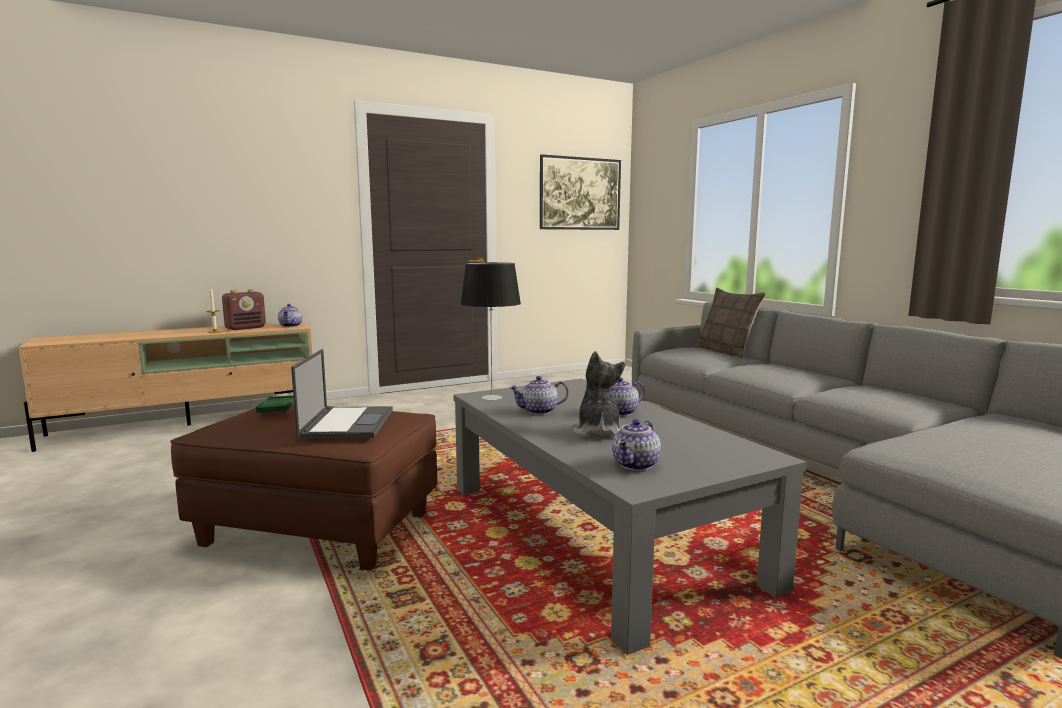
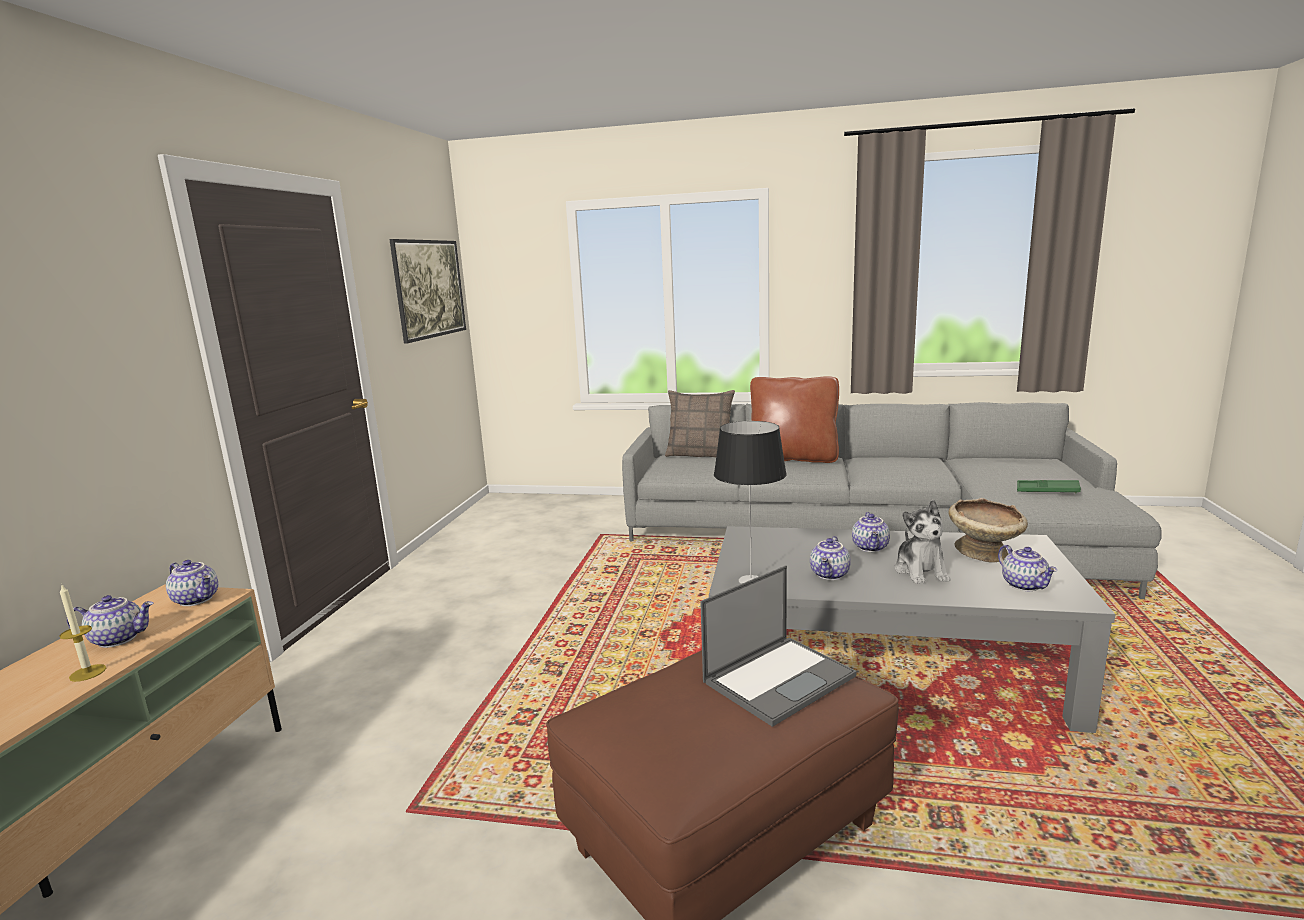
camera: 50 degrees left, 5 degrees up
(246, 328) = (119, 638): radio -> teapot
(279, 409) = (651, 713): green tray -> green tray (1047, 491)
(347, 423) = (779, 678): laptop -> laptop turned 105 degrees clockwise
(598, 431) = (921, 571): plush toy -> plush toy turned 135 degrees counterclockwise
(689, 445) = (984, 553): none -> beige bowl
(788, 369) = (793, 459): none -> brown pillow

